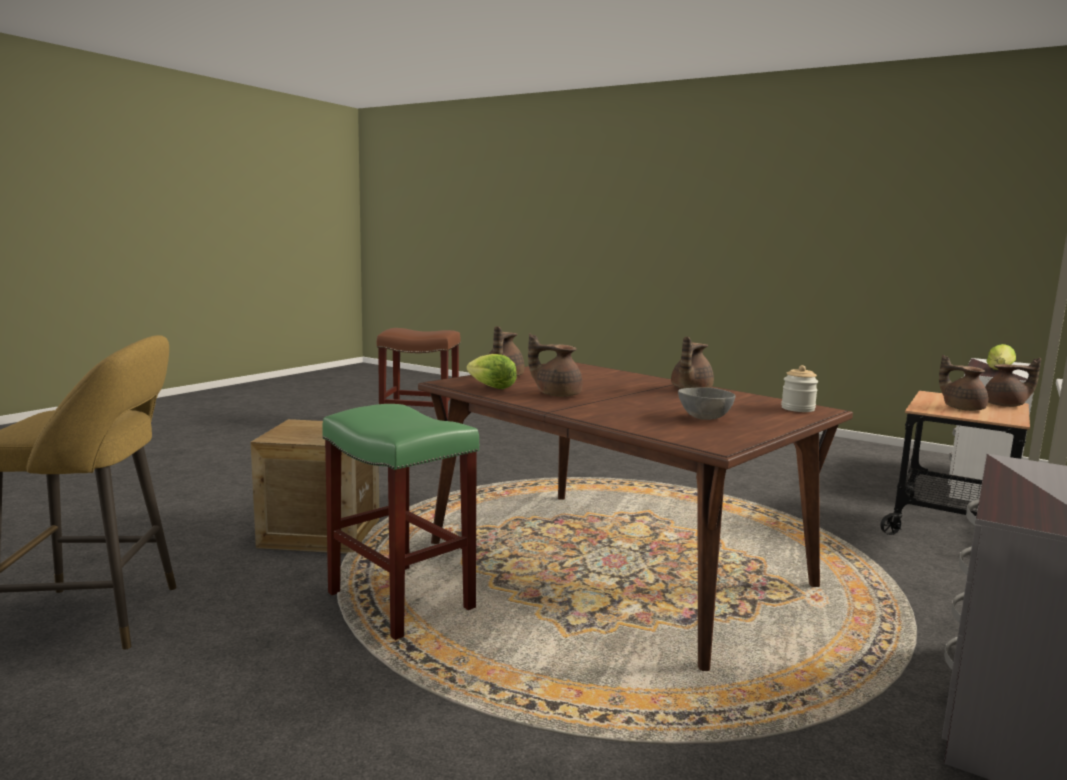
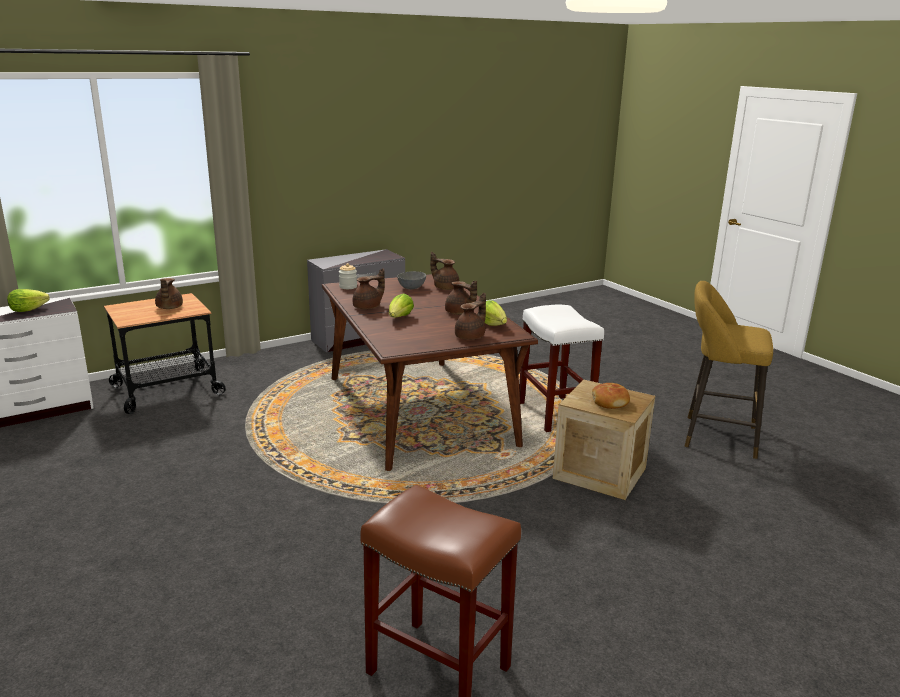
camera: 155 degrees left, 10 degrees up
(314, 430) = (610, 401): none -> bread
(398, 600) = (556, 414): green stool -> white stool
(621, 383) = (399, 318): none -> lettuce
(1005, 405) = (130, 305): brown teapot -> brown teapot (445, 287)

